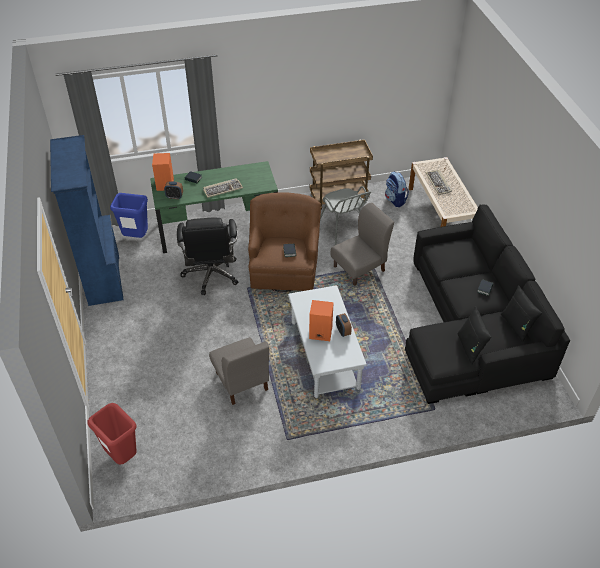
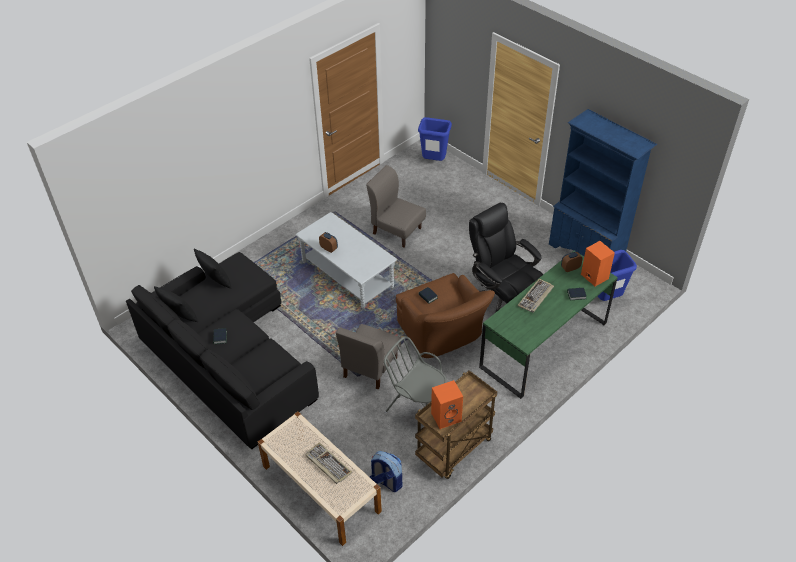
camera: 150 degrees right, 0 degrees up
(122, 457) = (433, 161): red trash can -> blue trash can
(320, 333) = (346, 239): orange speaker -> orange speaker (446, 416)

